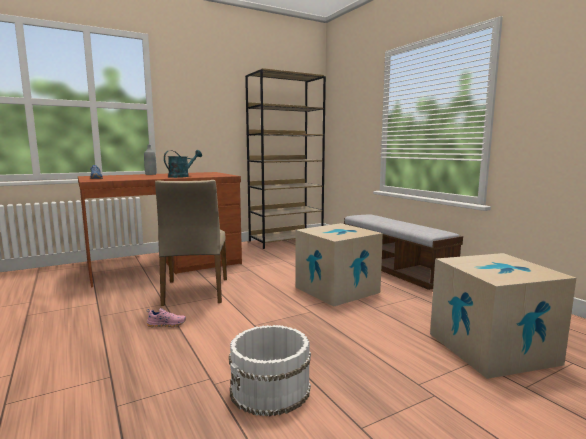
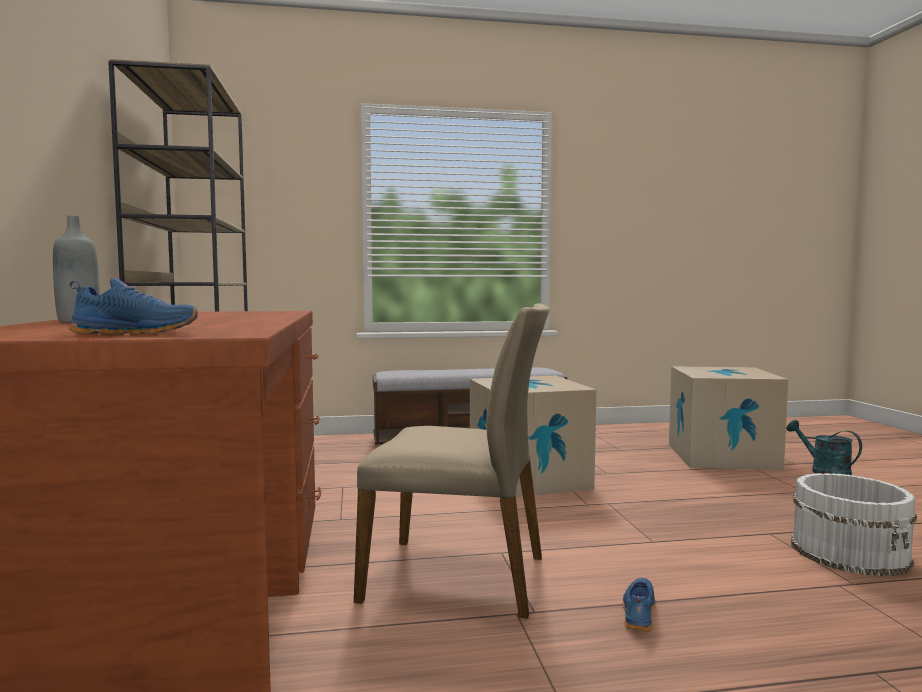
camera: 70 degrees left, 5 degrees down
(166, 324) = (637, 613): pink shoe -> blue shoe
(182, 176) = (250, 316): turquoise watering can -> turquoise watering can (824, 471)

